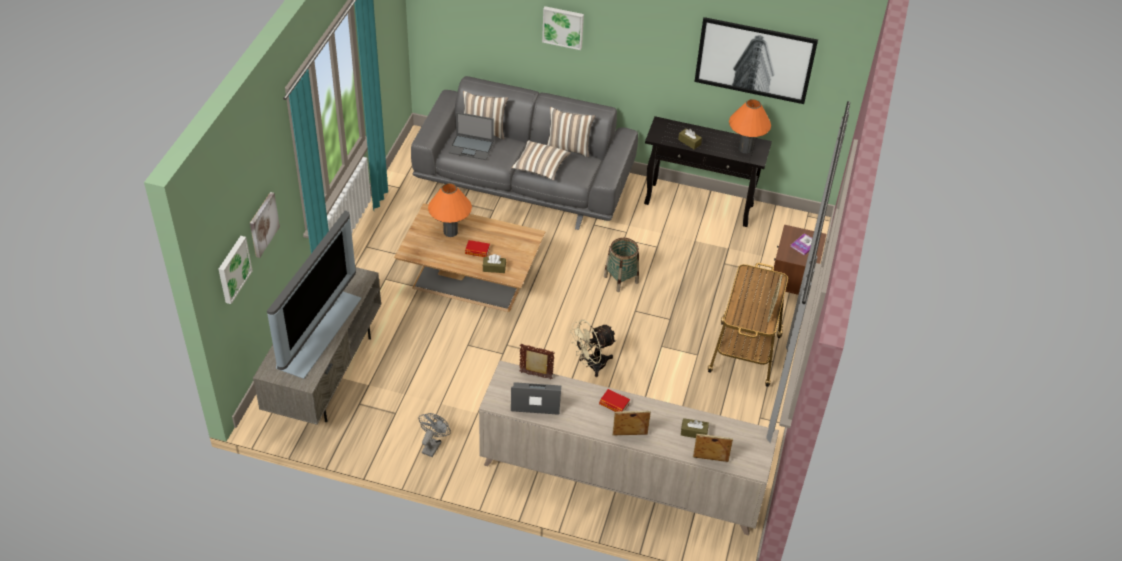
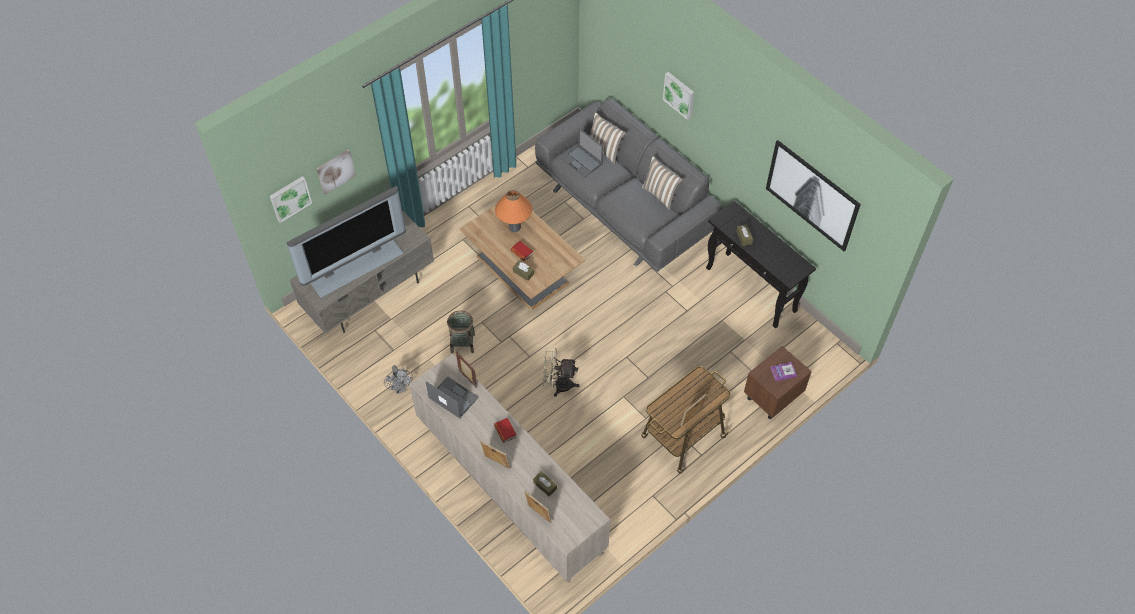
camera: 35 degrees right, 10 degrees up
(433, 445) = (400, 388): grey fan -> grey fan turned 105 degrees clockwise
(540, 167) = (622, 203): pillow -> none
(621, 279) = (636, 325): basket -> basket (462, 343)
(745, 148) = (786, 264): orange table lamp -> none

